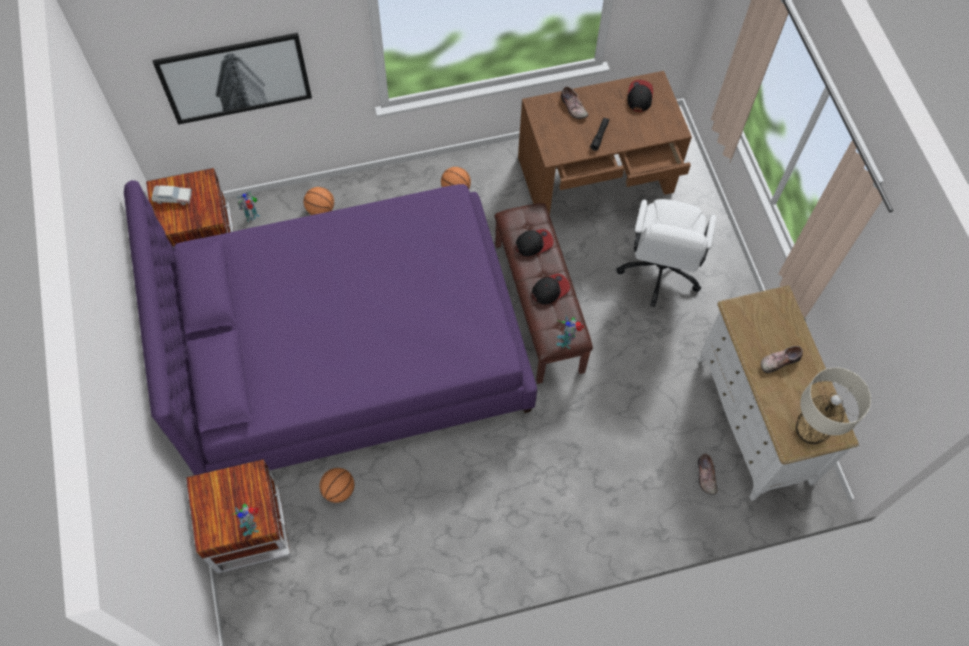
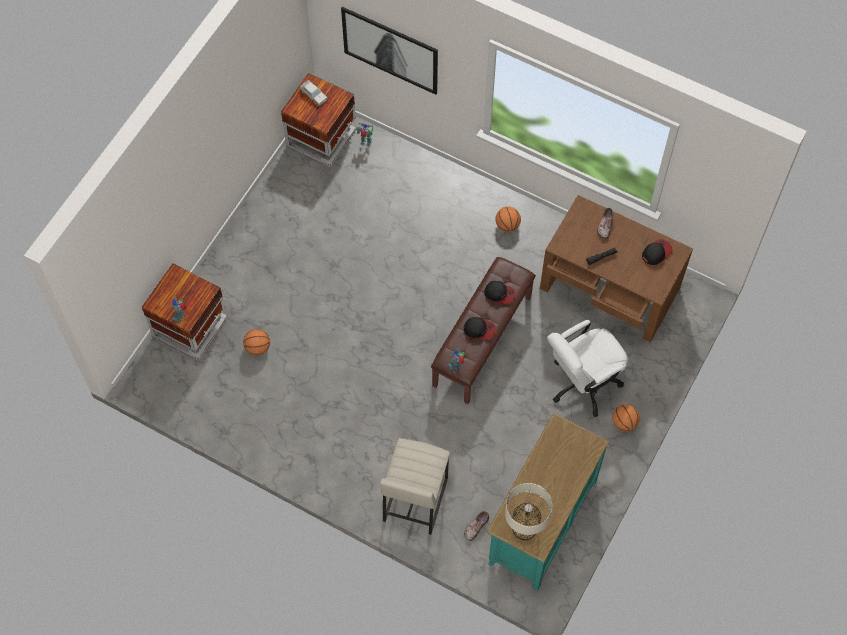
camera: 45 degrees right, 0 degrees up
(320, 210) = (410, 171): basketball -> basketball (624, 422)
(349, 348) = (343, 271): purple bed -> none
(630, 500) = (415, 499): none -> beige stool
(752, 420) = (541, 521): white dresser -> turquoise dresser
(779, 360) = (551, 476): shoe -> none

